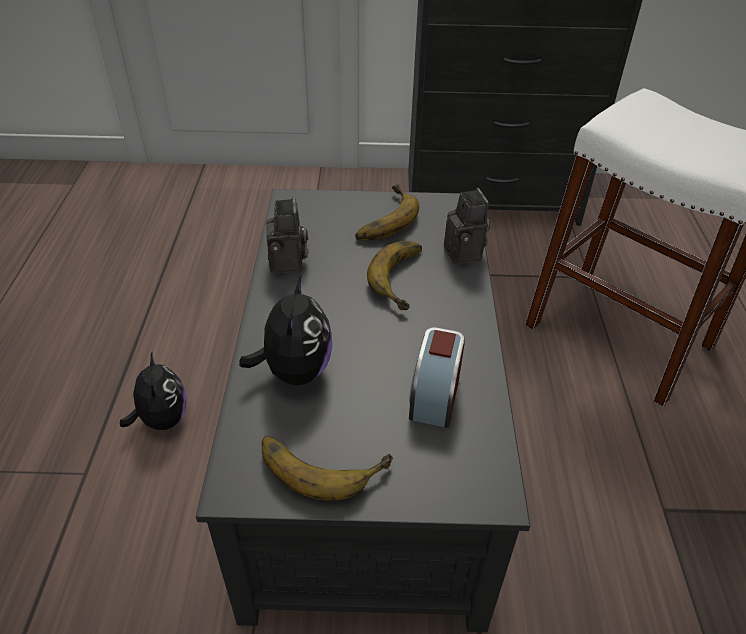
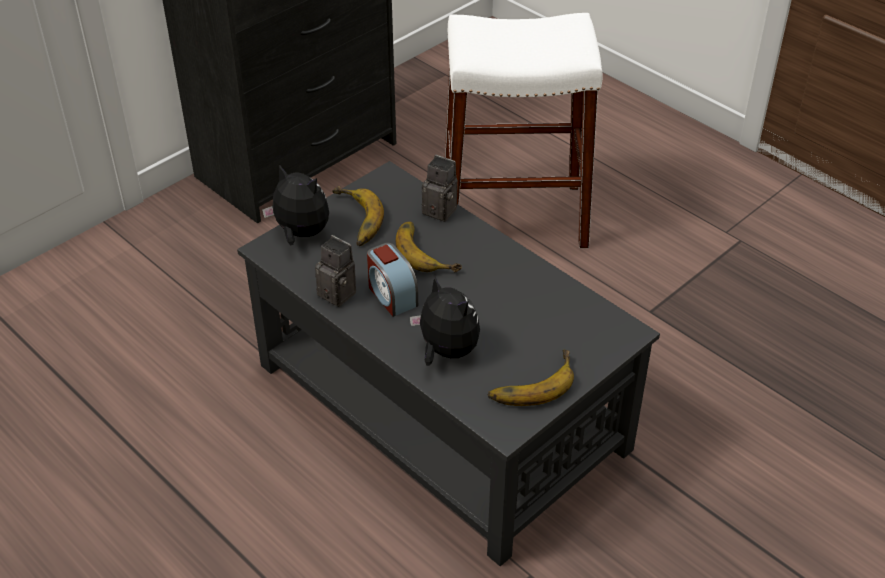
camera: 45 degrees left, 0 degrees up
(162, 419) = (273, 508): plush toy -> plush toy (300, 234)
(434, 396) = (539, 307): alarm clock -> alarm clock (391, 295)

